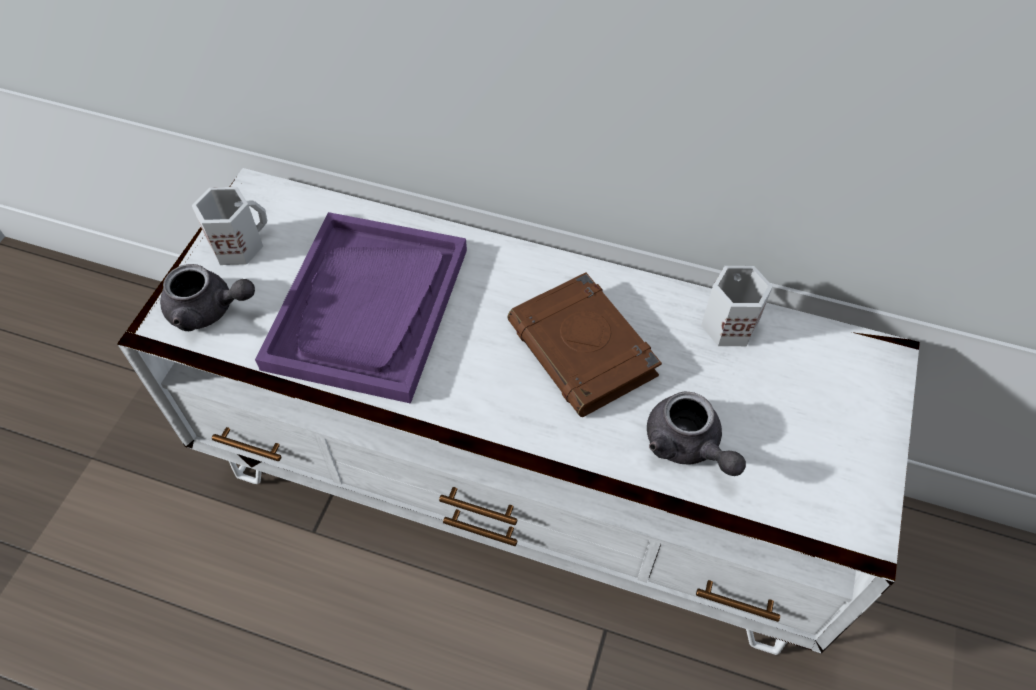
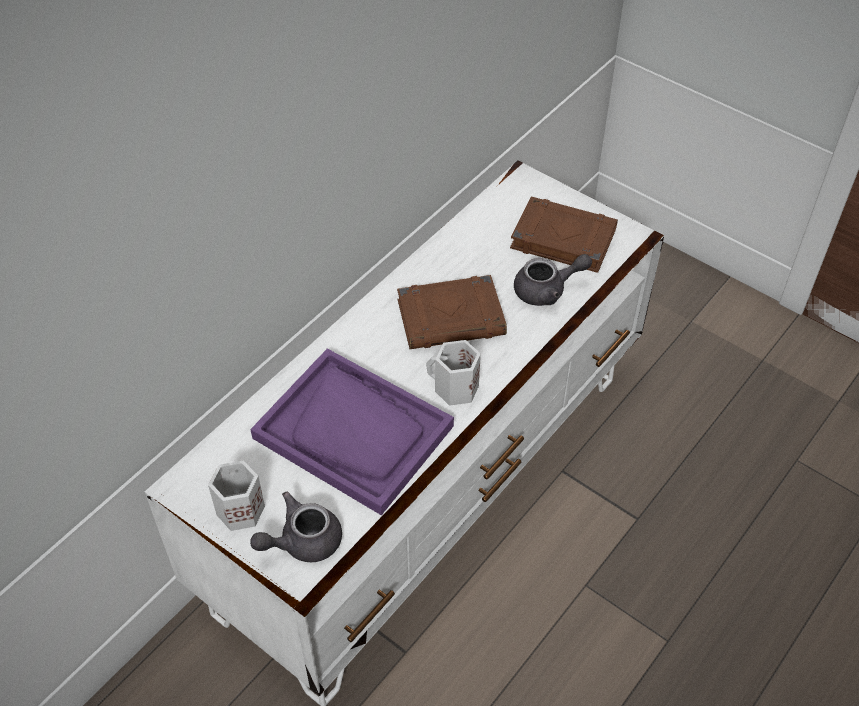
camera: 70 degrees left, 5 degrees down
(209, 310) = (302, 541): grey teapot -> grey teapot turned 150 degrees counterclockwise
(727, 323) = (464, 239): white mug -> white mug (454, 389)
(796, 438) = (561, 239): none -> brown book

